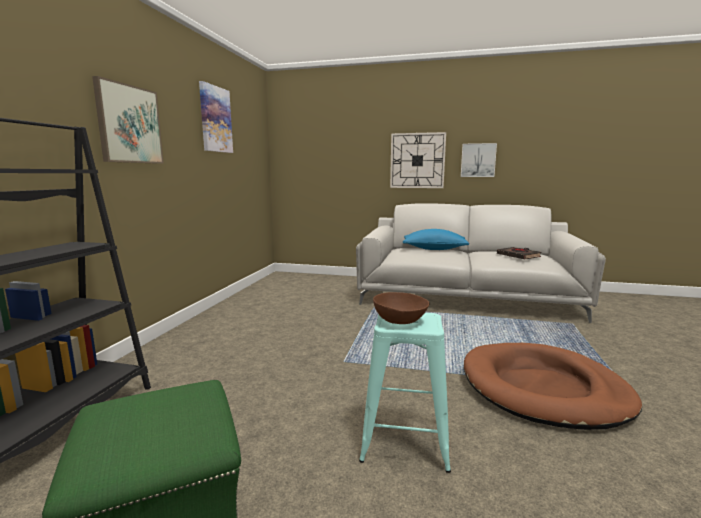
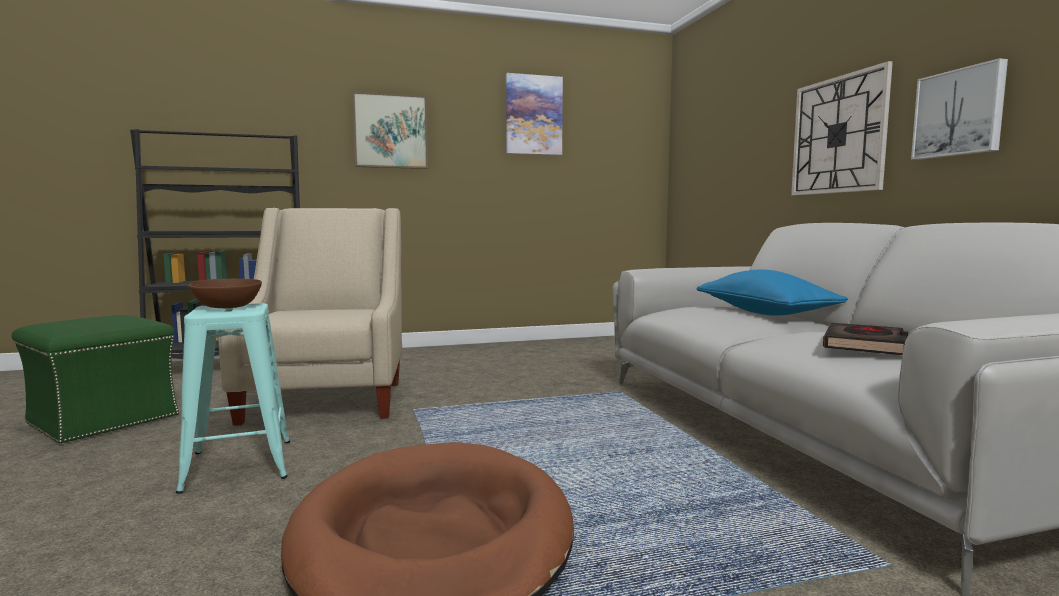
camera: 60 degrees right, 5 degrees down
(272, 387) = (328, 398): none -> beige armchair

